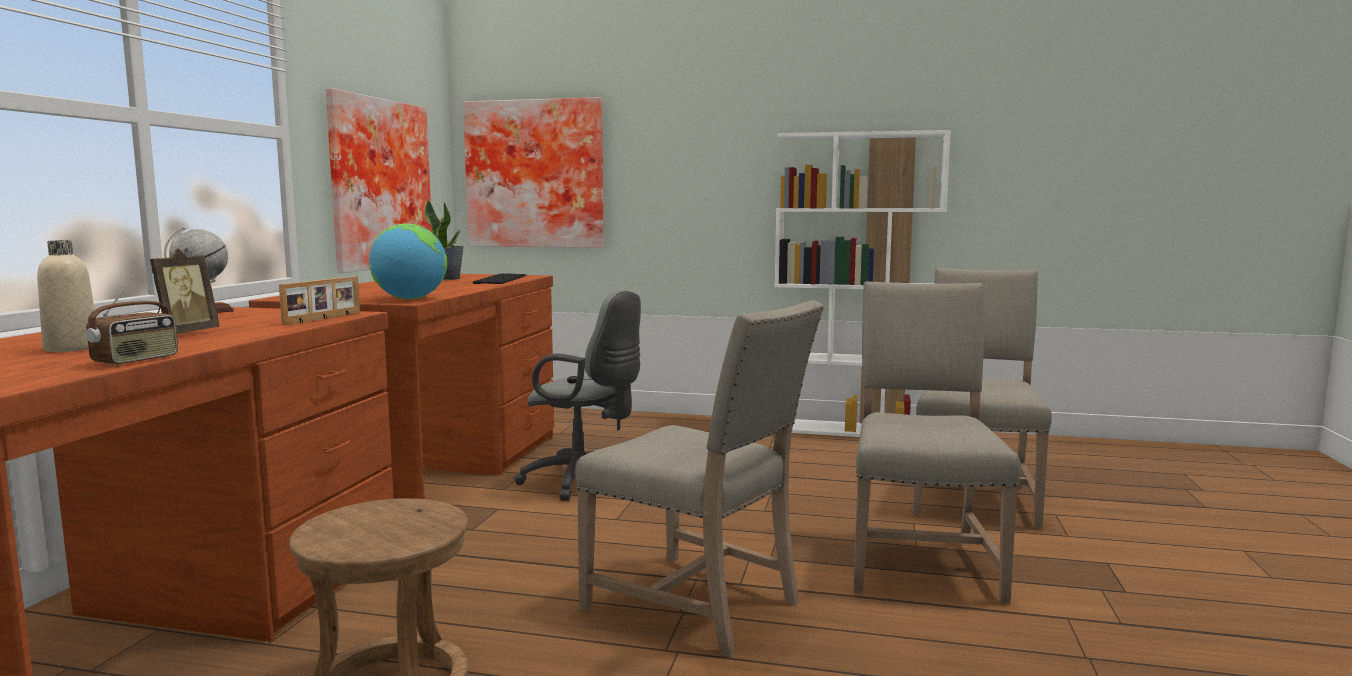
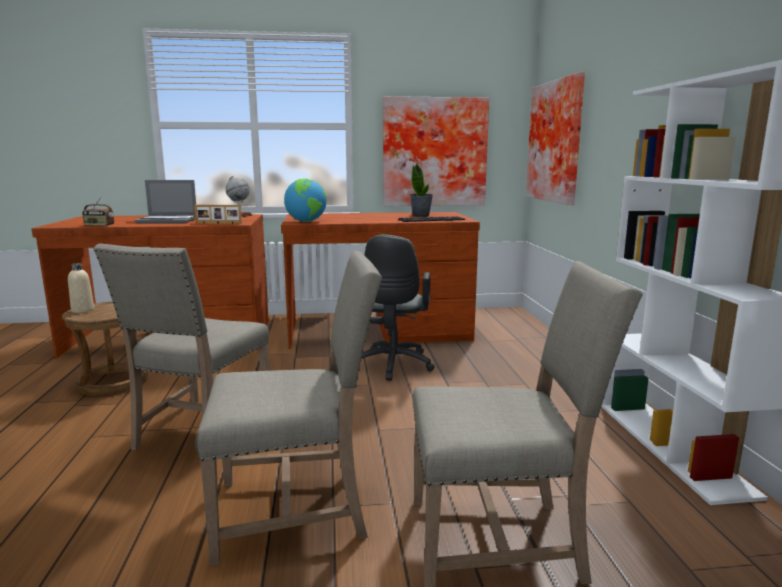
camera: 70 degrees right, 5 degrees up
(71, 348) = (132, 220): beige bottle -> beige bottle (83, 310)
(184, 334) = (168, 221): picture frame -> laptop

